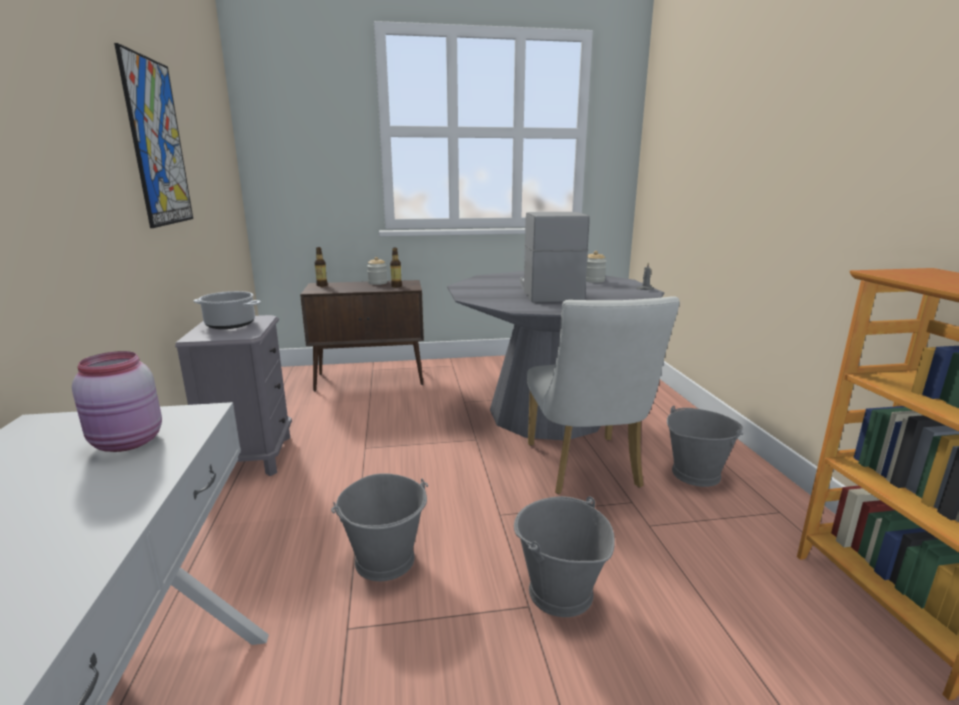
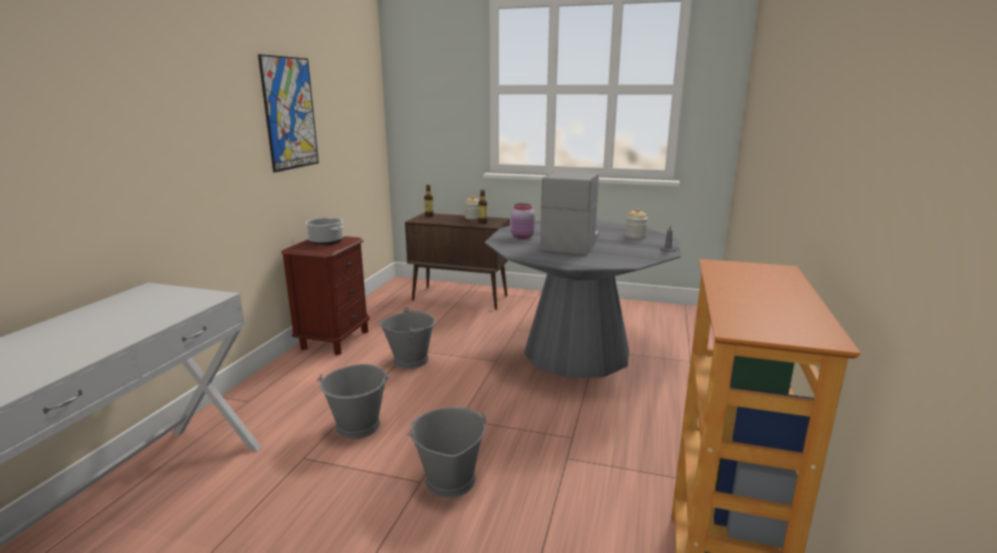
camera: 25 degrees right, 0 degrees up
(128, 442) = (169, 305): pink jar -> pink jar (522, 236)
(252, 456) = (335, 339): grey nightstand -> brown nightstand
(586, 469) = (561, 404): white chair -> none
(695, 473) = (656, 431): grey bucket -> grey bucket (411, 360)

